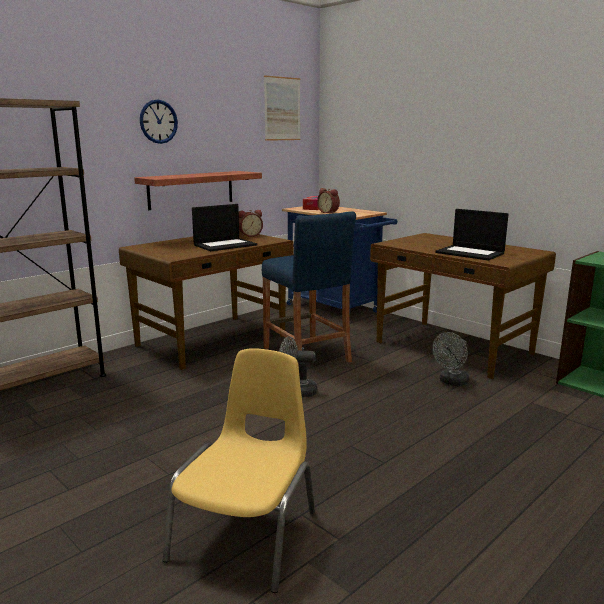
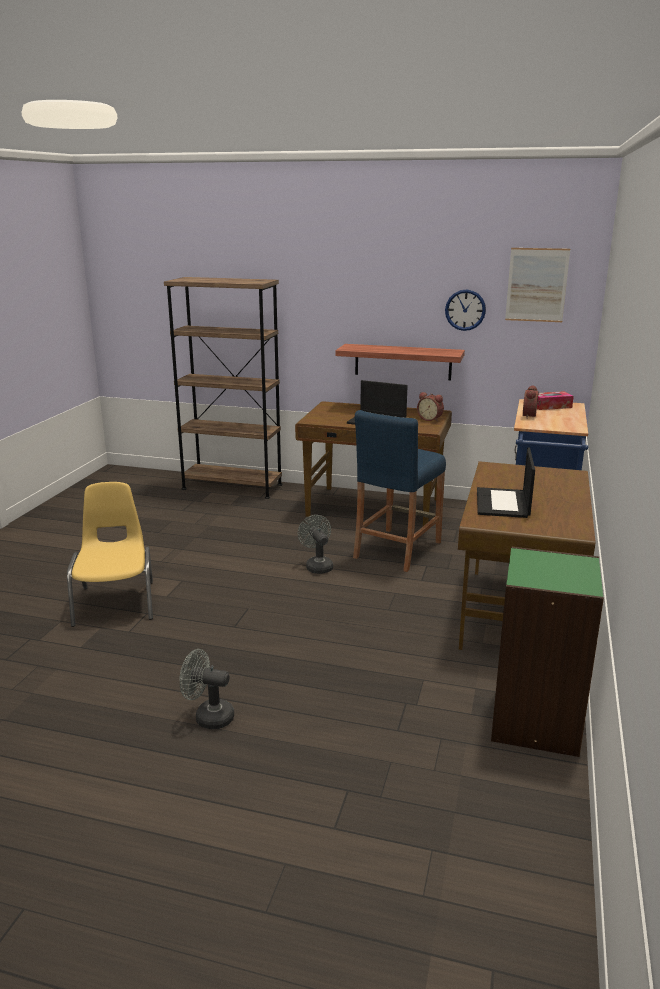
camera: 60 degrees right, 5 degrees up
(158, 121) = (373, 295): wall clock -> wall clock (465, 310)
(247, 534) = (116, 602): yellow chair -> yellow chair turned 90 degrees counterclockwise
(451, 382) = (421, 628): grey fan -> grey fan (208, 717)

